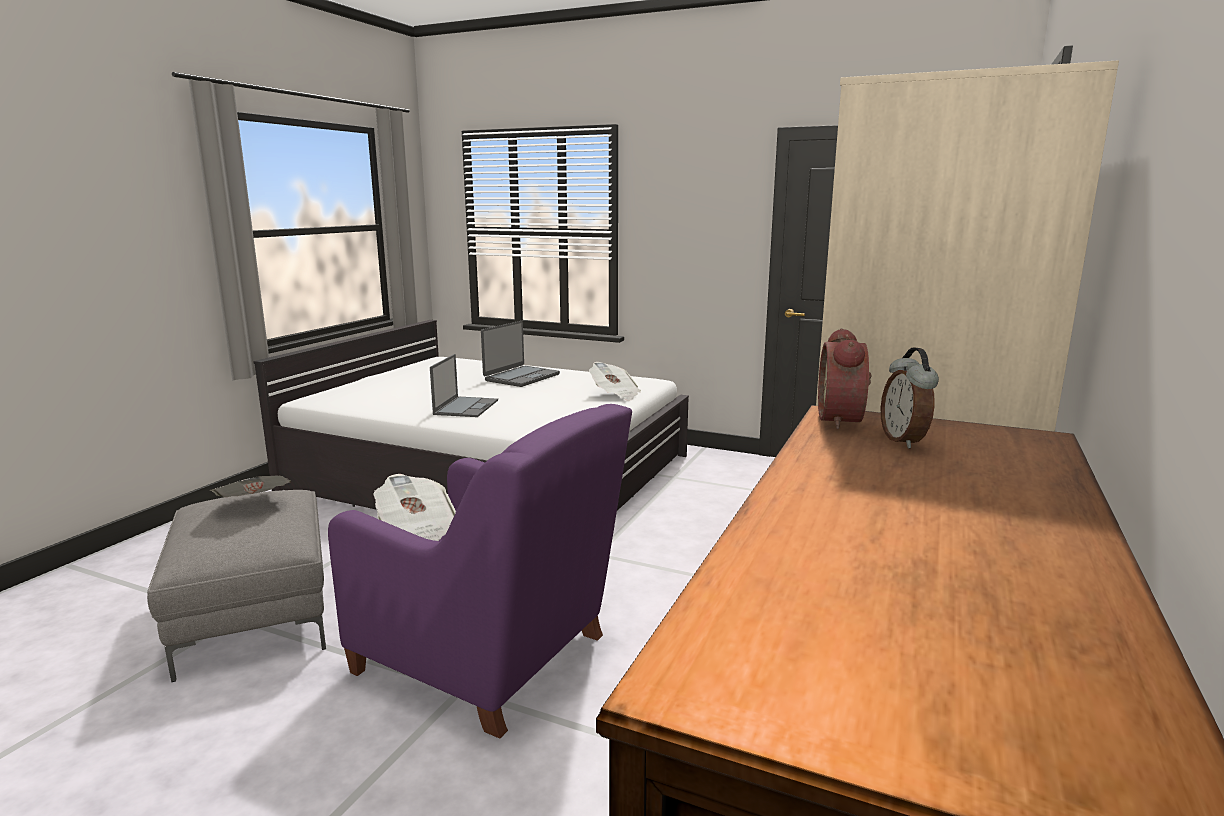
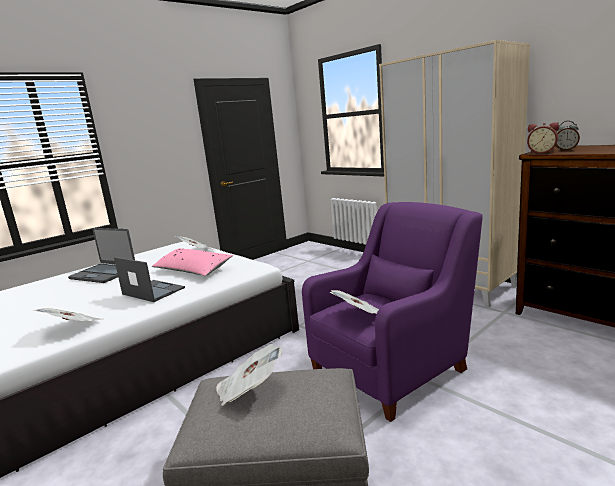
camera: 65 degrees left, 0 degrees up
(373, 404) = (73, 328): none -> newspaper
(521, 377) = (104, 274): laptop -> laptop turned 150 degrees clockwise
(539, 408) = (193, 270): none -> pink pillow

